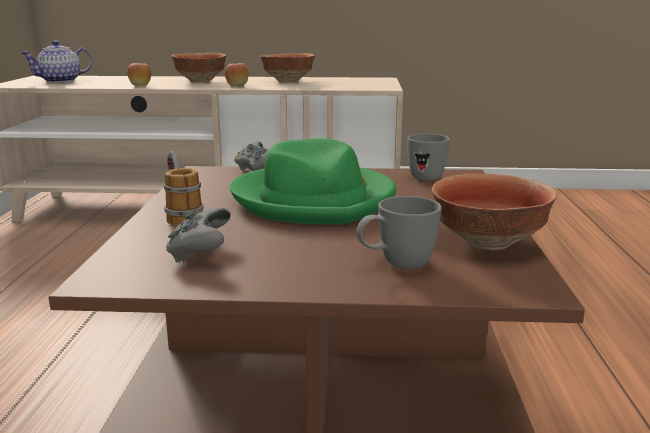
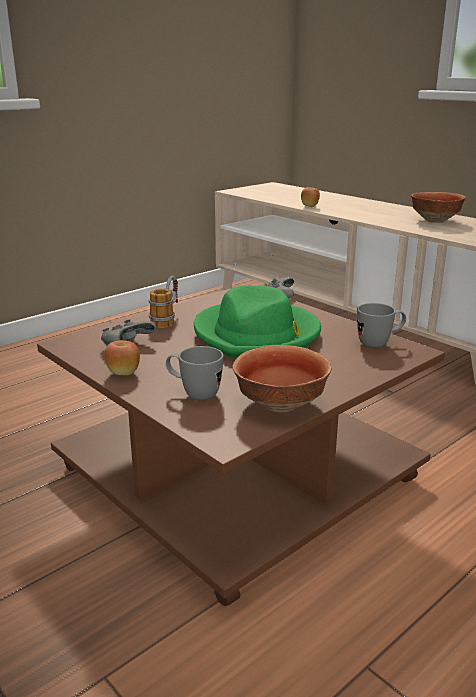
camera: 45 degrees right, 5 degrees up
(61, 81) = (273, 192): teapot -> none
(201, 81) = (365, 208): bowl -> none
(237, 86) = (378, 219): apple -> apple (123, 373)

